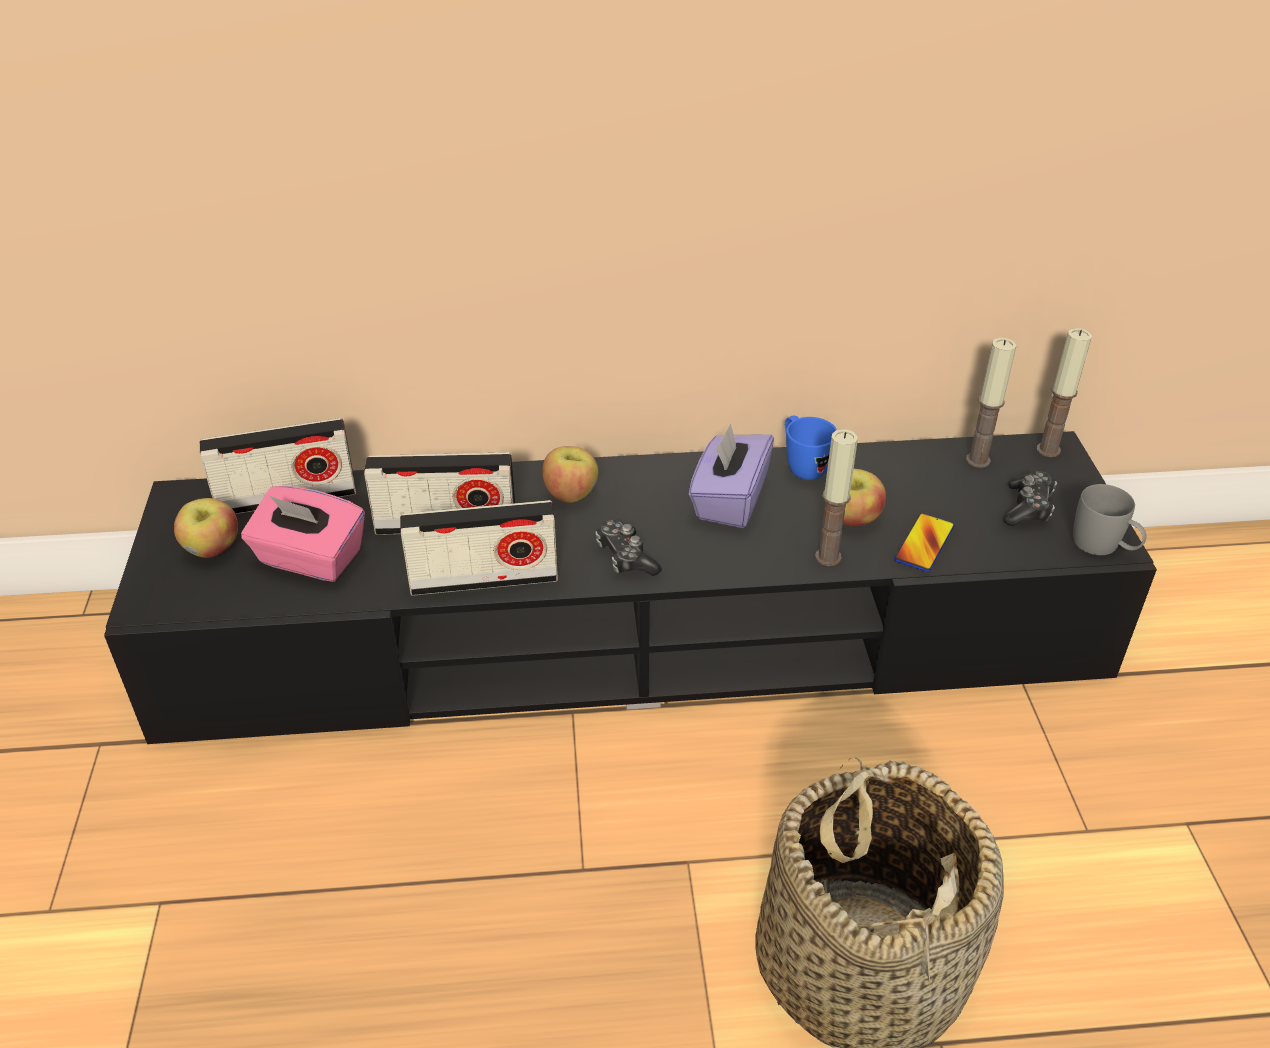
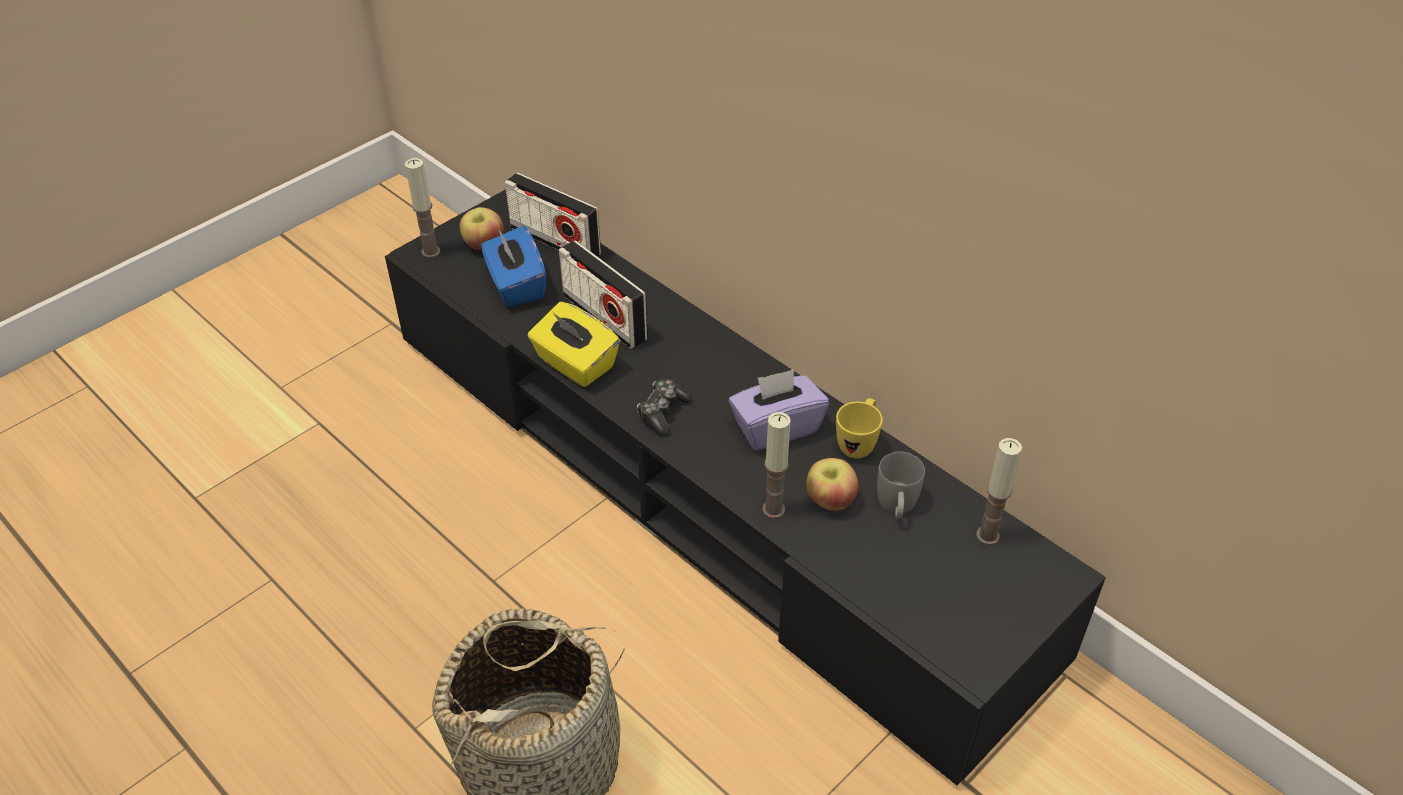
camera: 50 degrees right, 5 degrees up
(310, 559) = (516, 285): pink tissue box -> blue tissue box
(484, 579) = (575, 364): radio -> yellow tissue box
(571, 494) = (695, 351): apple -> none
(802, 466) = (858, 443): blue mug -> yellow mug
(924, 543) = (847, 553): phone -> none
(1027, 508) = (962, 593): game controller -> none
(1048, 450) = (1056, 572): candle -> candle (431, 251)
(1103, 546) = (967, 662): grey mug -> grey mug (896, 506)

